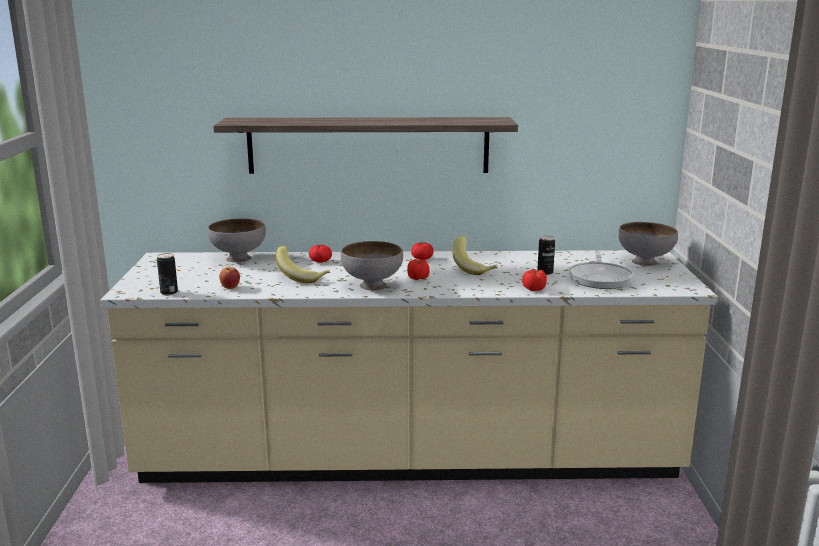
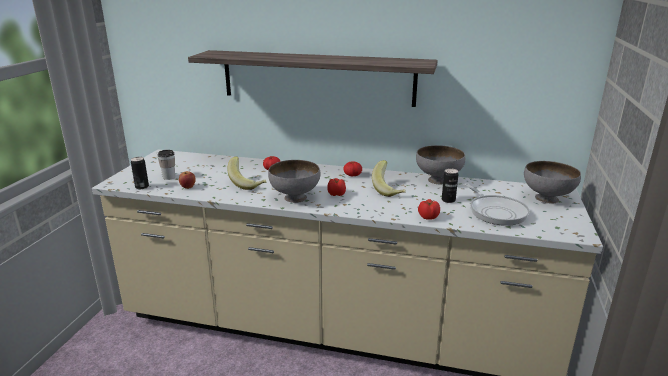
camera: 15 degrees right, 5 degrees up
(195, 280) = (169, 177): none -> cup
(239, 258) = (215, 160): grey bowl -> grey bowl (438, 180)
(600, 278) = (495, 212): frying pan -> frying pan turned 45 degrees counterclockwise

